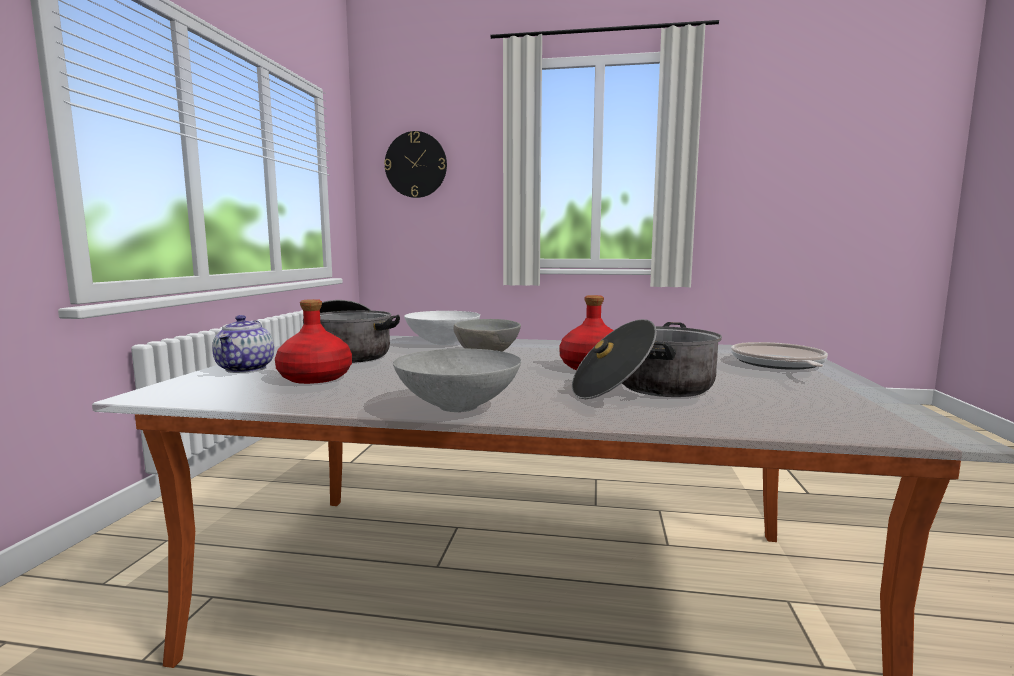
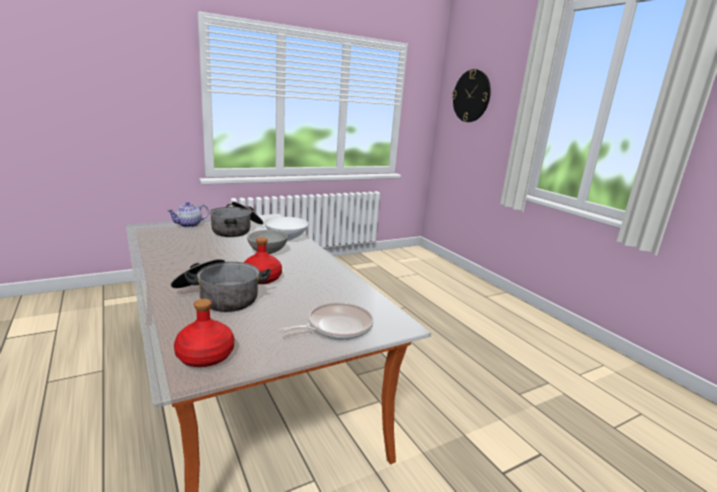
camera: 50 degrees right, 10 degrees up
(316, 378) = (184, 238): red bottle -> red bottle (205, 356)
(457, 406) = (156, 269): grey bowl -> none

